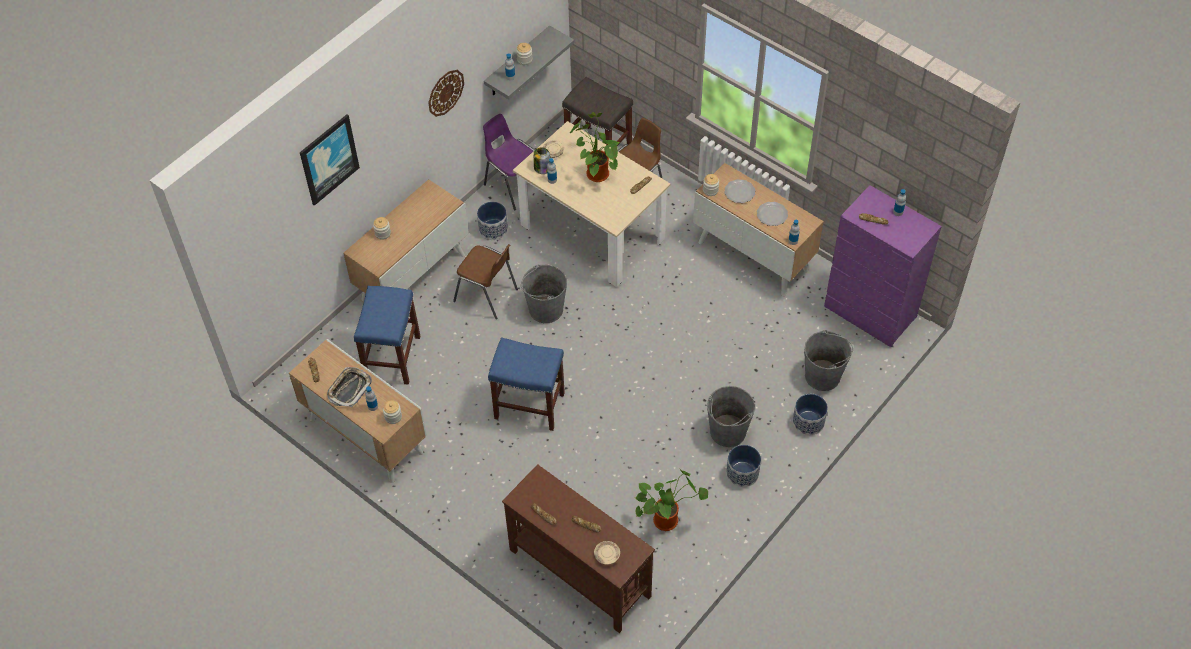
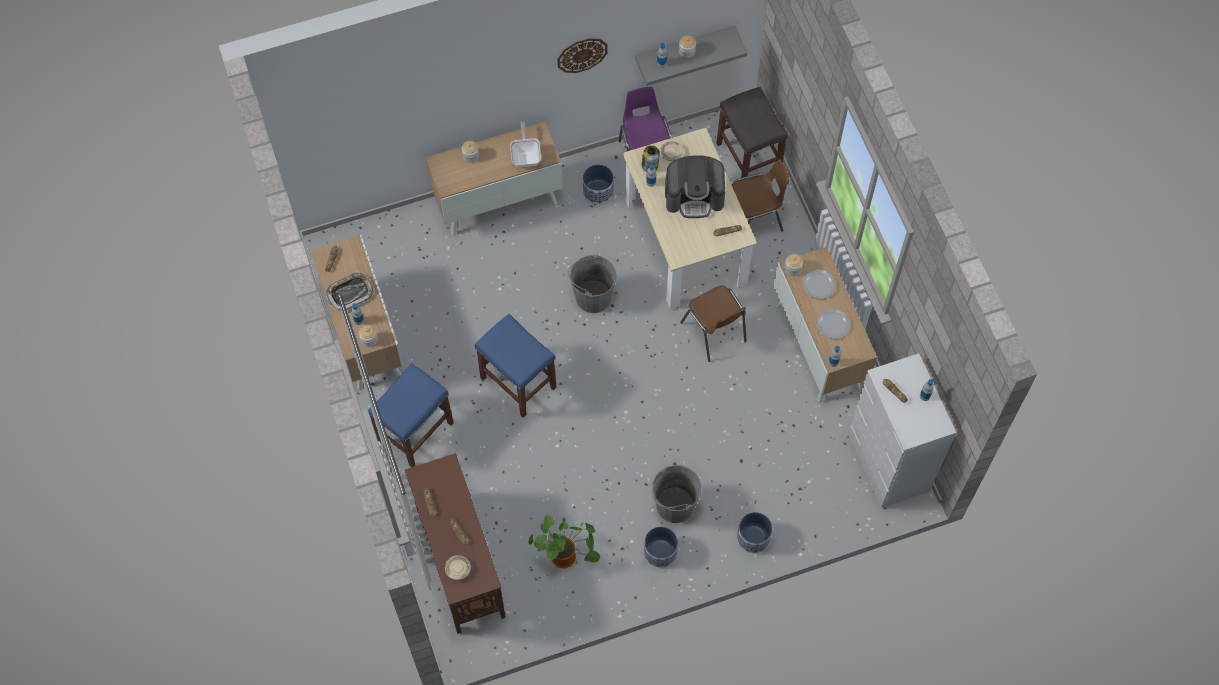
camera: 30 degrees right, 10 degrees up
(328, 159) = (422, 78): picture -> none
(392, 357) = (431, 270): blue stool -> blue stool (415, 431)
(430, 211) = (526, 156): none -> frying pan
(487, 296) = (550, 255): brown chair -> brown chair (714, 333)
(595, 173) = (694, 196): potted plant -> coffee machine
(823, 376) = (798, 501): grey bucket -> none
(870, 312) = (888, 463): purple dresser -> white dresser

